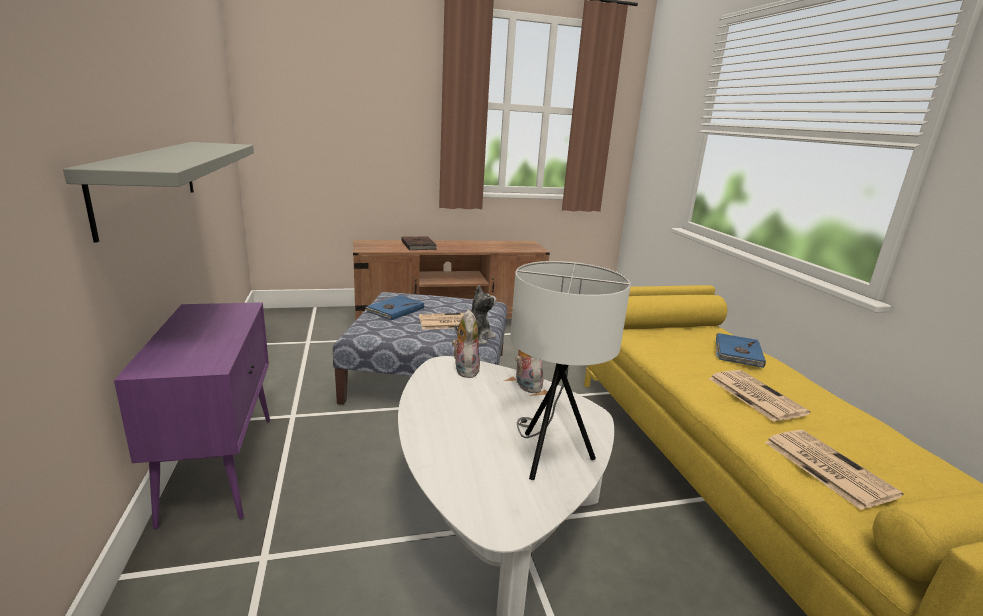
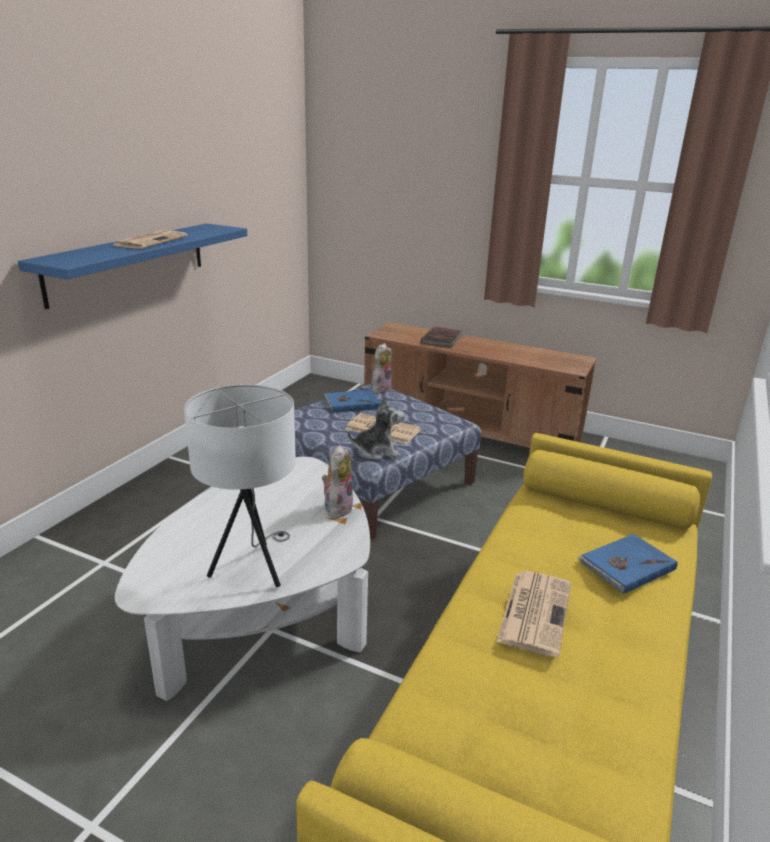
camera: 40 degrees right, 5 degrees up
(149, 182) = (129, 262): grey shelf -> blue shelf
(220, 465) = (148, 492): purple cabinet -> none
(464, 370) = (310, 476): plush toy -> plush toy (380, 388)
(826, 467) = (460, 703): newspaper -> newspaper (151, 241)

